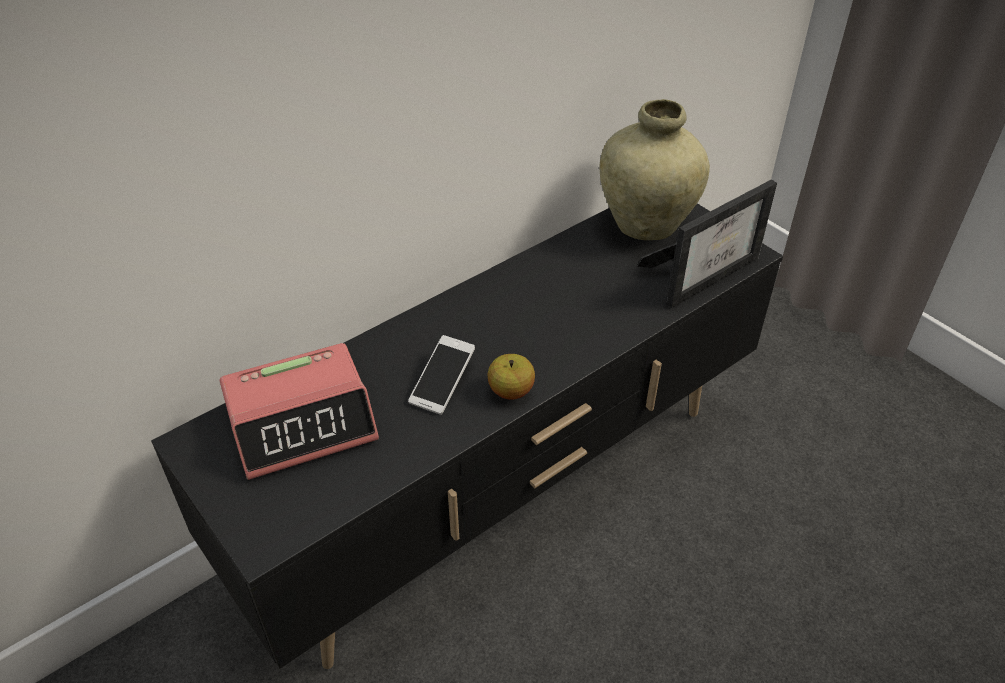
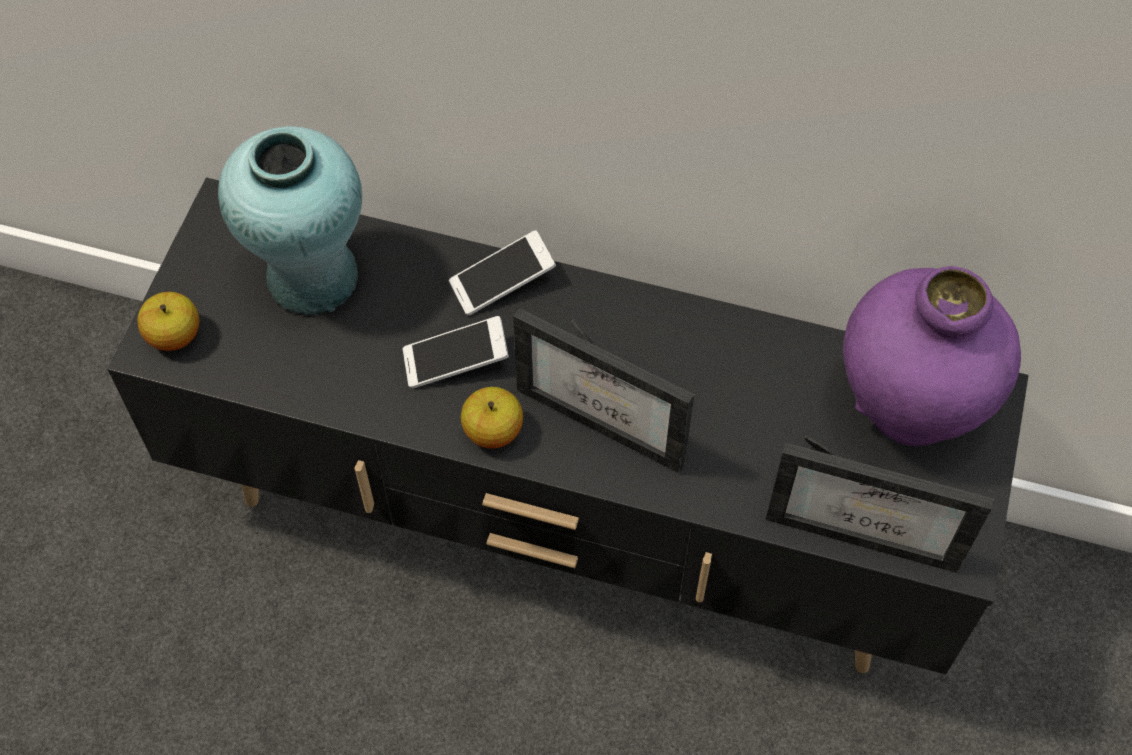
camera: 55 degrees right, 15 degrees up
(265, 524) = (174, 336): none -> apple
(302, 422) = (312, 278): alarm clock -> turquoise vase
(407, 334) = (502, 282): none -> phone
(548, 334) = (612, 414): none -> picture frame
(646, 226) = (909, 408): beige vase -> purple vase

